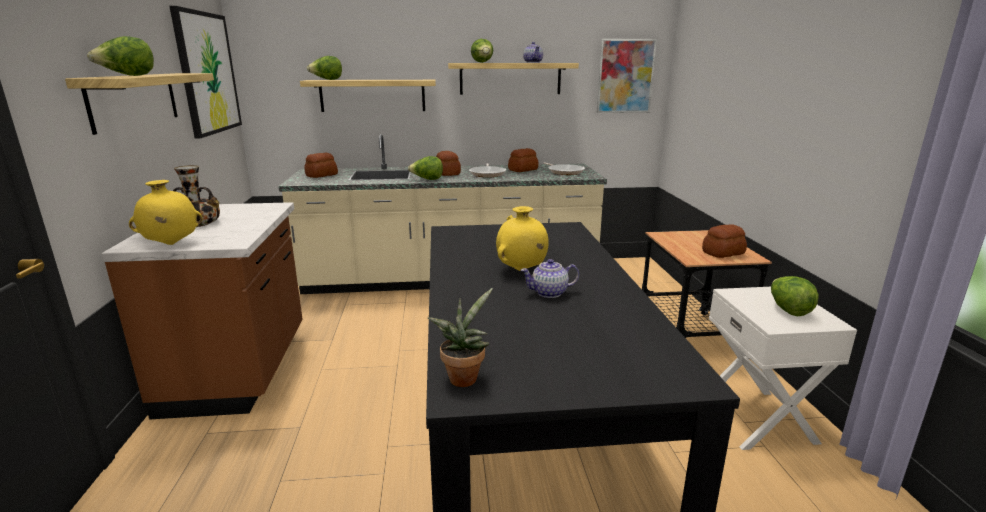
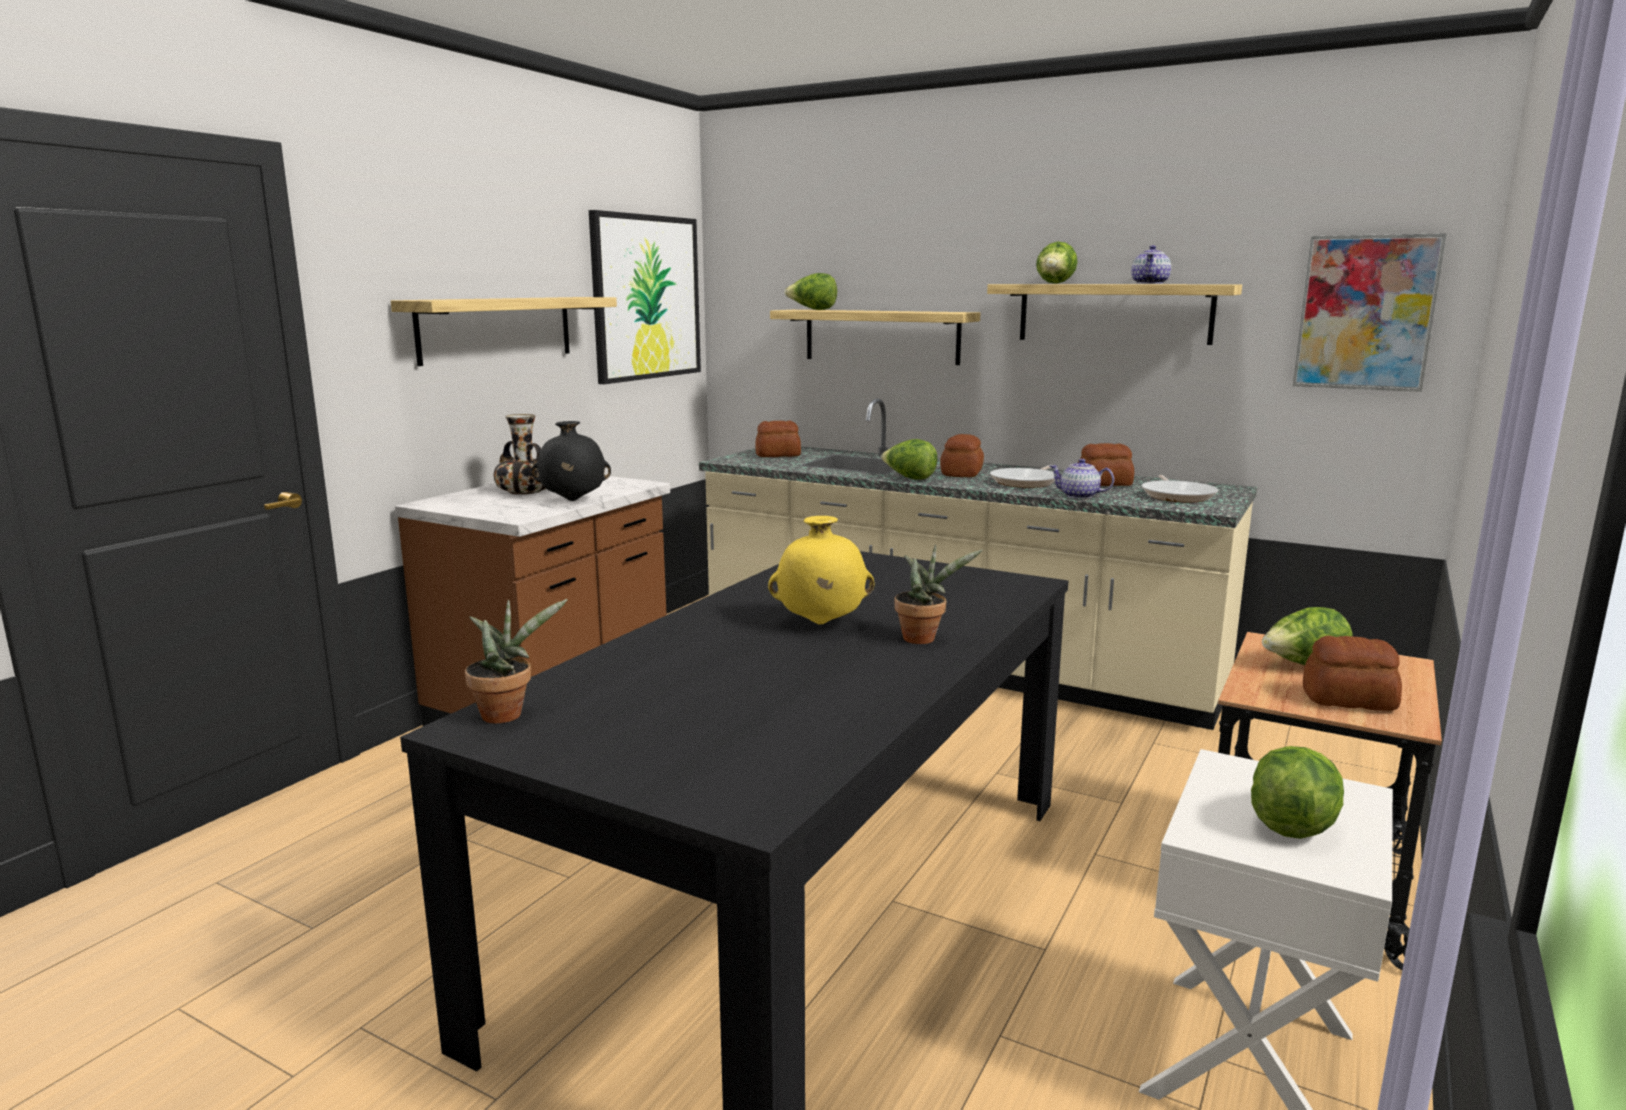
camera: 35 degrees right, 5 degrees down
(128, 76) = (472, 298): lettuce -> lettuce (1303, 666)
(171, 244) = (462, 508): yellow vase -> none
(251, 224) = (572, 500): none -> black vase
(549, 293) = (798, 659): teapot -> teapot (1079, 496)
(581, 265) = (923, 638): none -> potted plant

